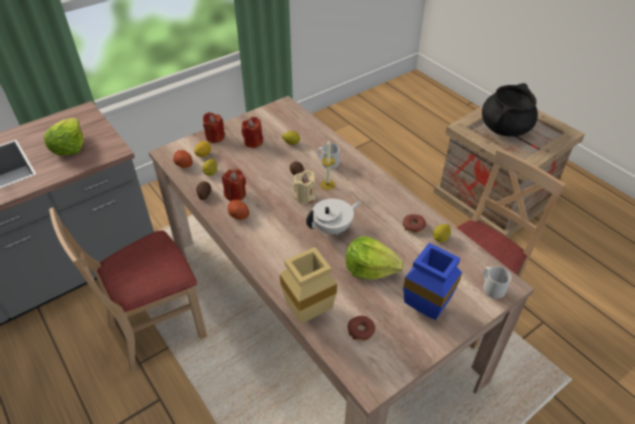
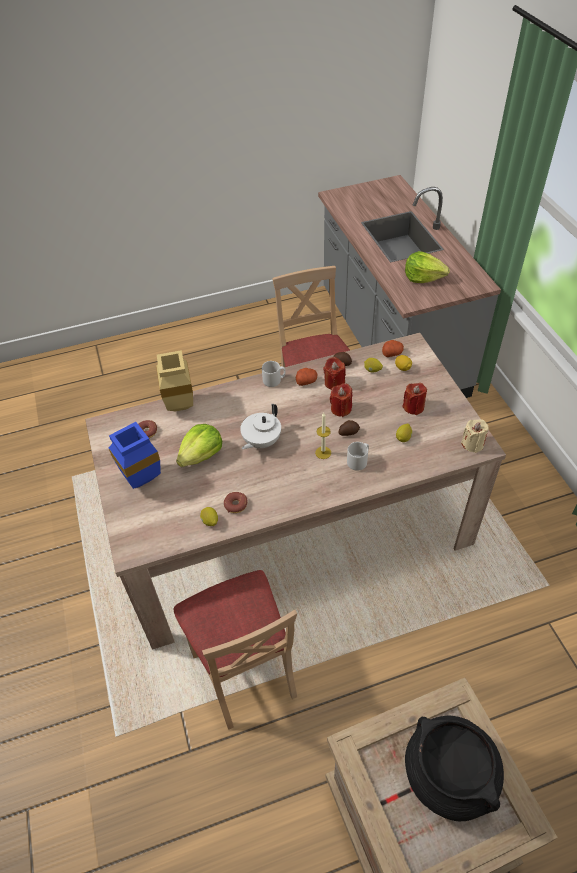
camera: 110 degrees right, 5 degrees up
(215, 137) = (430, 379): red candle -> red candle (341, 409)
(305, 197) = (311, 431): beige candle -> beige candle (472, 444)
(333, 228) = (261, 442): white teapot -> white teapot turned 45 degrees clockwise
(492, 287) = (135, 537): grey mug -> grey mug (274, 380)

